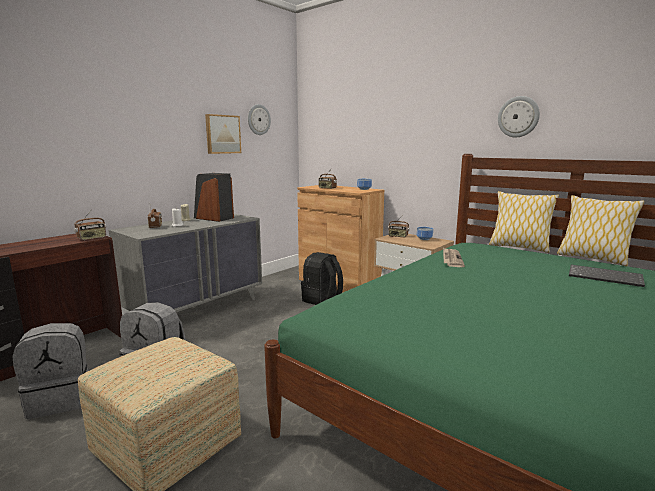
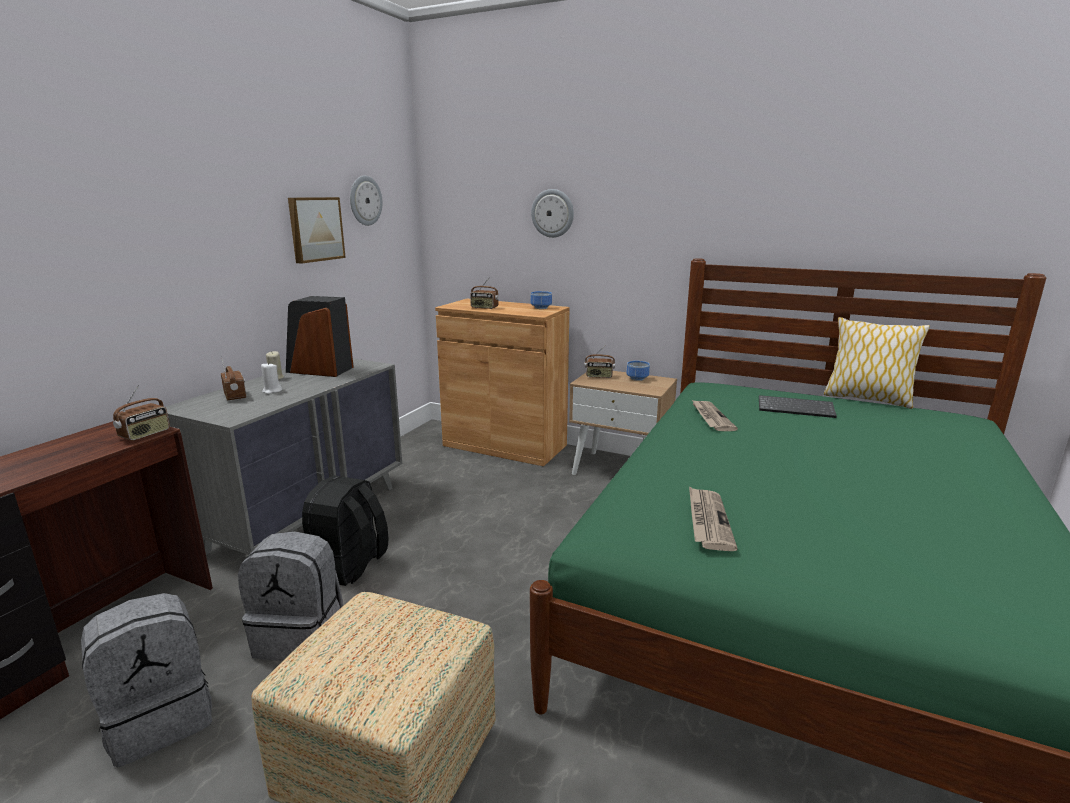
camera: 15 degrees left, 5 degrees up
(322, 300) = (494, 477): black backpack -> black backpack (349, 567)
(394, 311) = (708, 520): none -> newspaper
(518, 117) = (767, 209): wall clock -> wall clock (553, 213)
(519, 247) = (771, 387): pillow -> none
(605, 277) = (904, 430): keyboard -> keyboard (796, 408)

